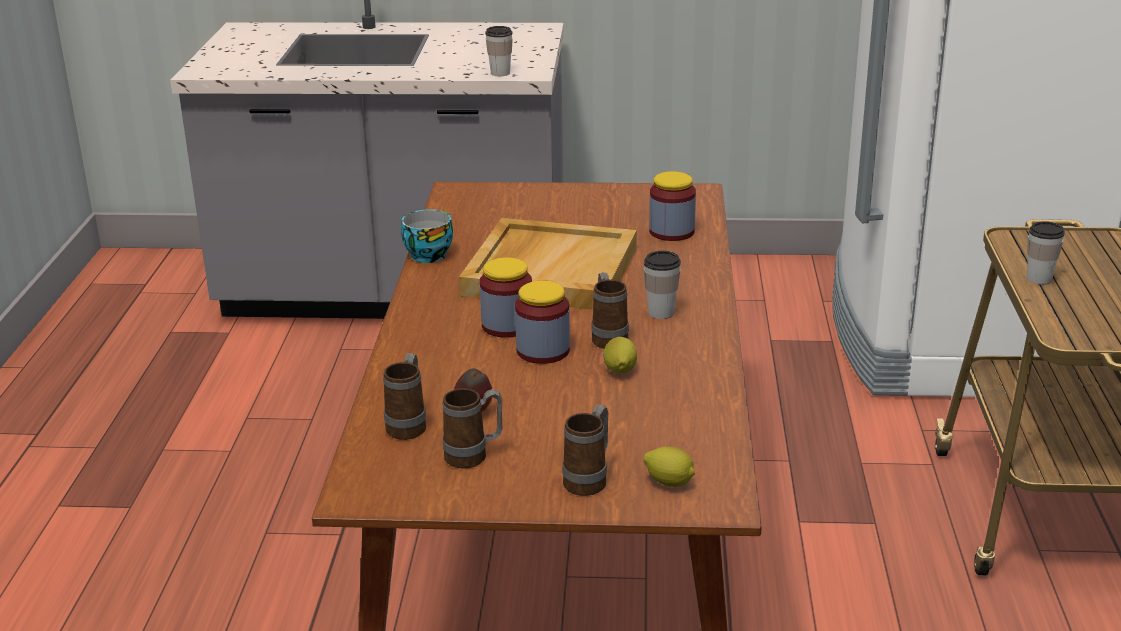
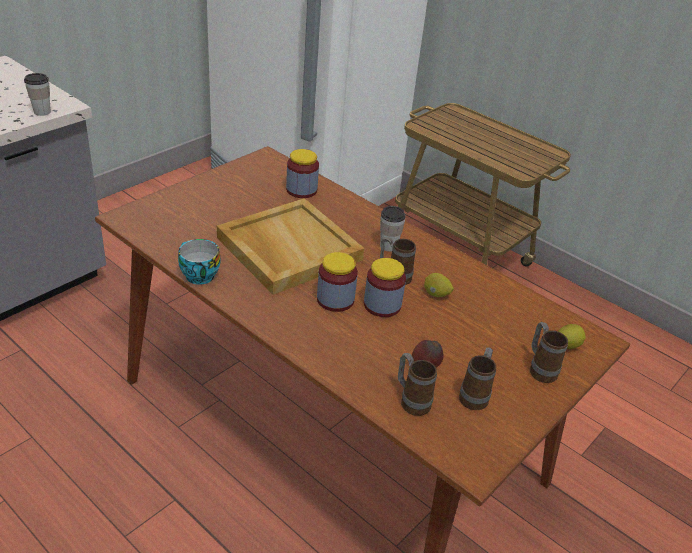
camera: 55 degrees left, 10 degrees up
(1039, 279) = (465, 144): cup -> none

